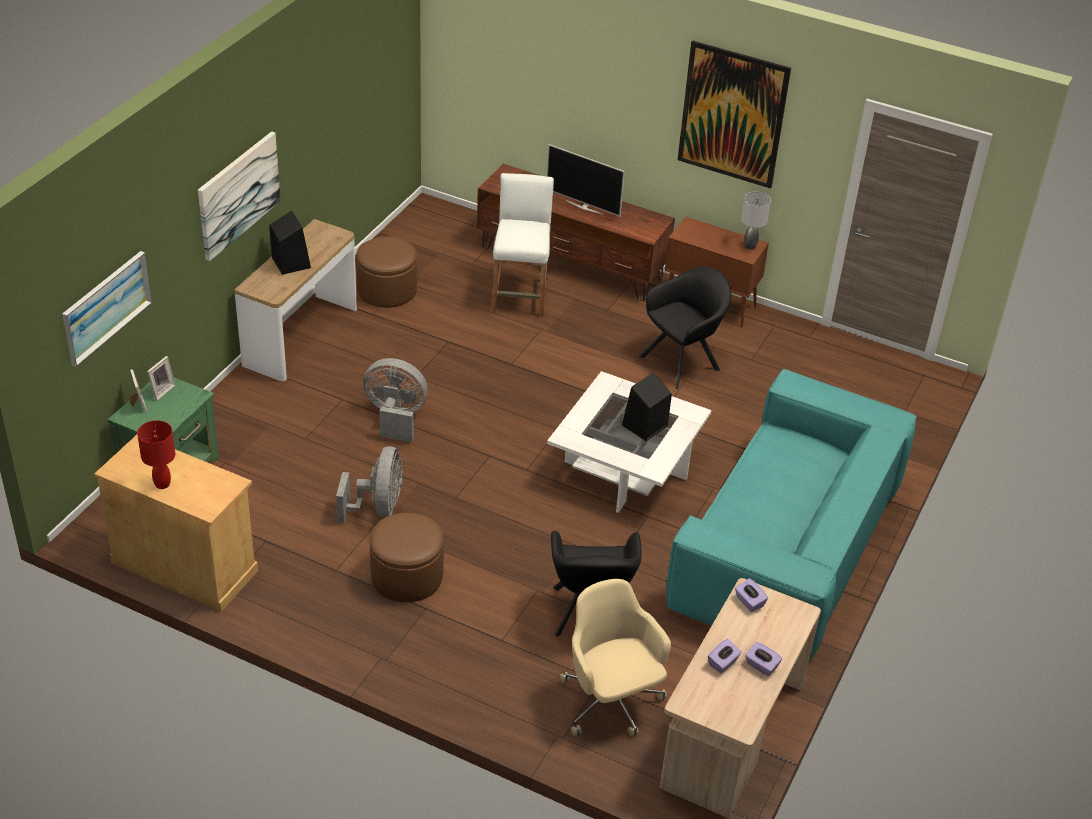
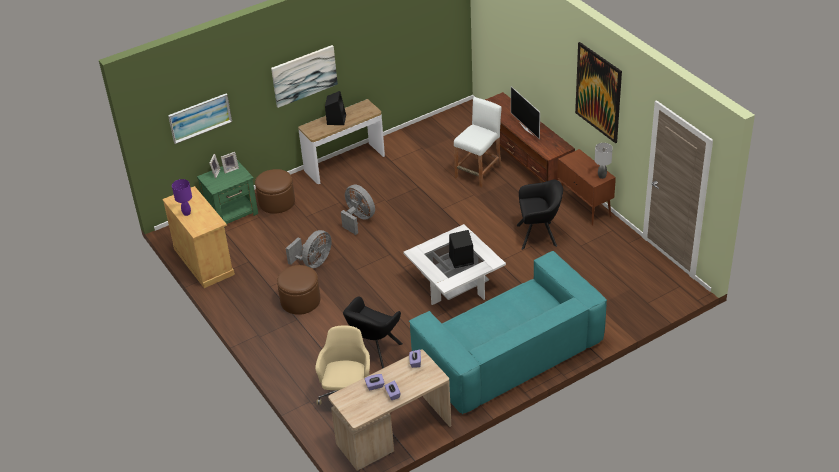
camera: 35 degrees right, 0 degrees up
(162, 484) = (186, 213): red table lamp -> purple table lamp
(387, 290) = (409, 150): brown ottoman -> brown ottoman (276, 202)

